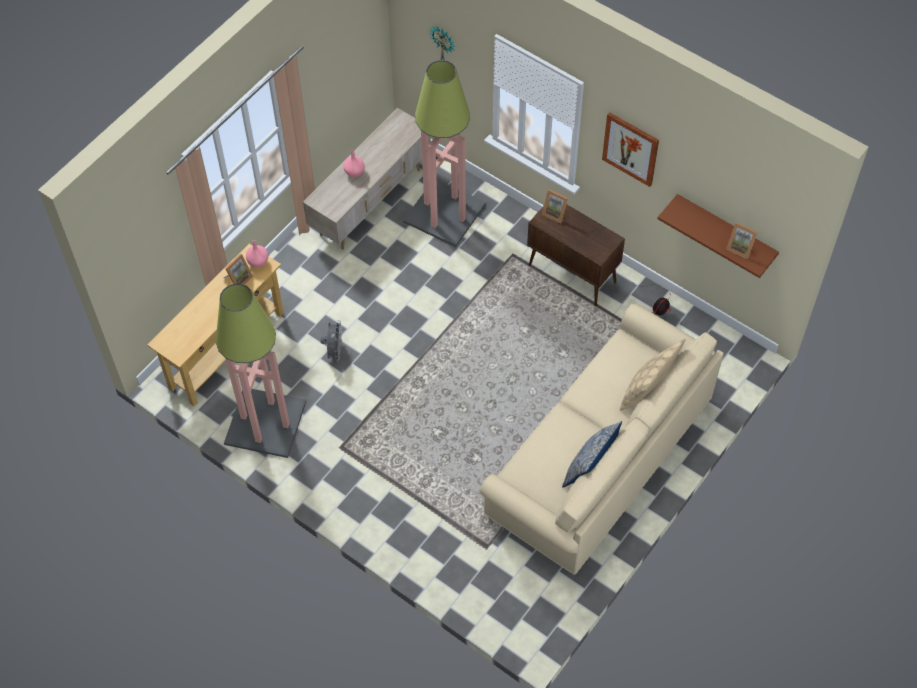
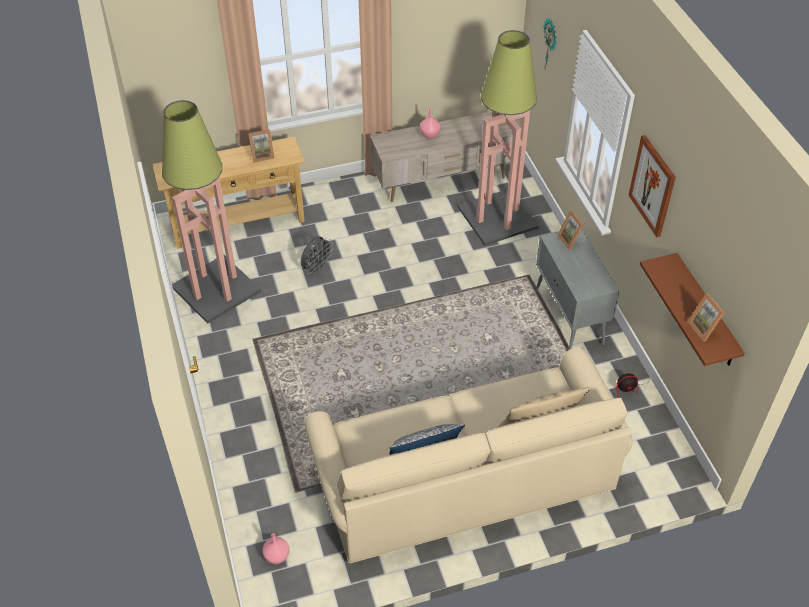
camera: 35 degrees right, 10 degrees down
(257, 262) = (288, 151): pink vase -> pink vase (277, 556)
(573, 274) = (569, 318): brown cabinet -> grey cabinet

